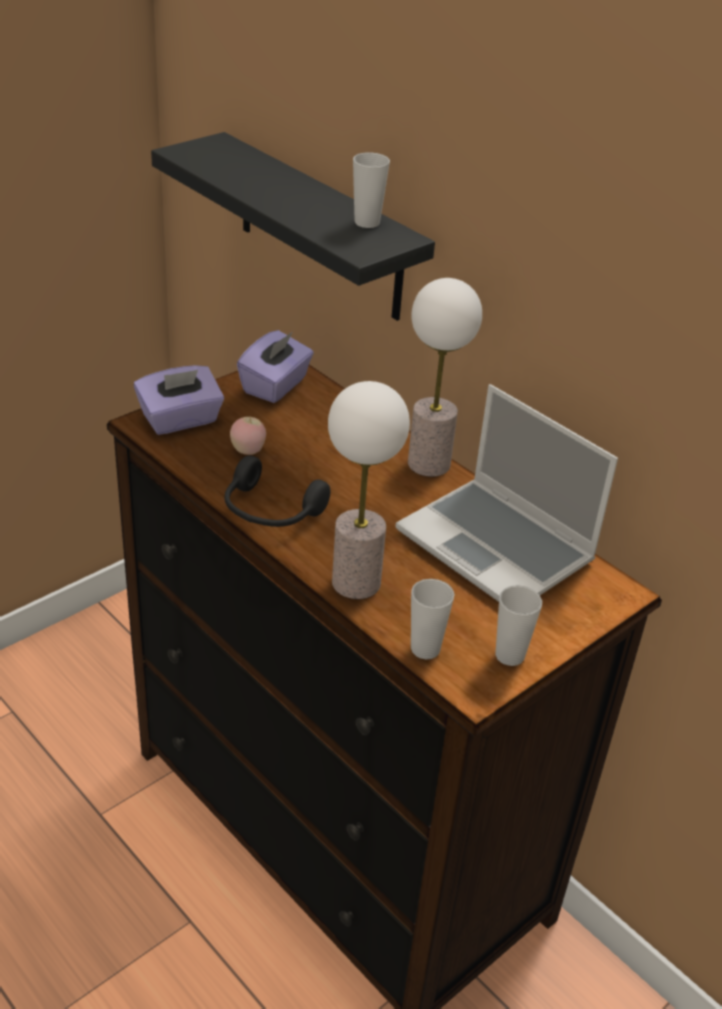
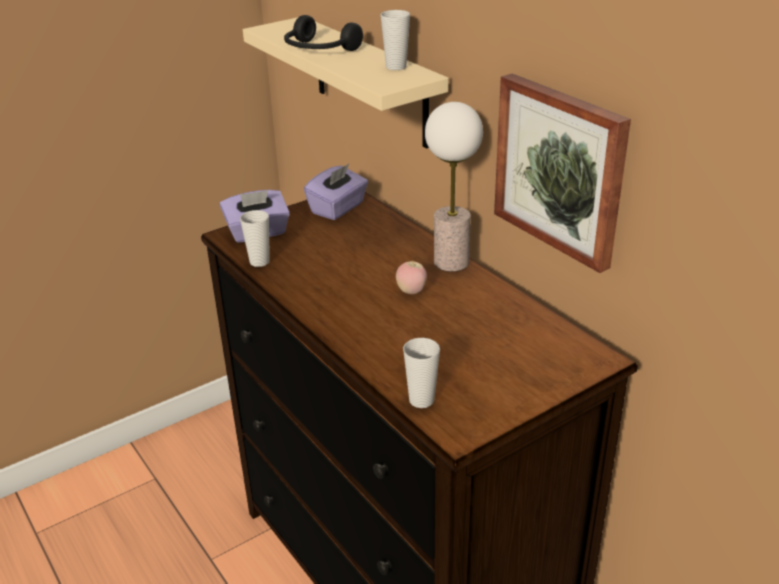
camera: 10 degrees right, 5 degrees down
(248, 451) = (305, 254): apple -> apple (411, 291)
(270, 511) = (313, 296): black headphones -> black headphones (318, 50)
(320, 228) = (369, 81): black shelf -> beige shelf
(356, 583) = (372, 349): table lamp -> none
(498, 547) = (498, 323): laptop -> none
(509, 655) = (494, 406): cup -> cup (259, 262)
(579, 369) = (560, 169): none -> picture

